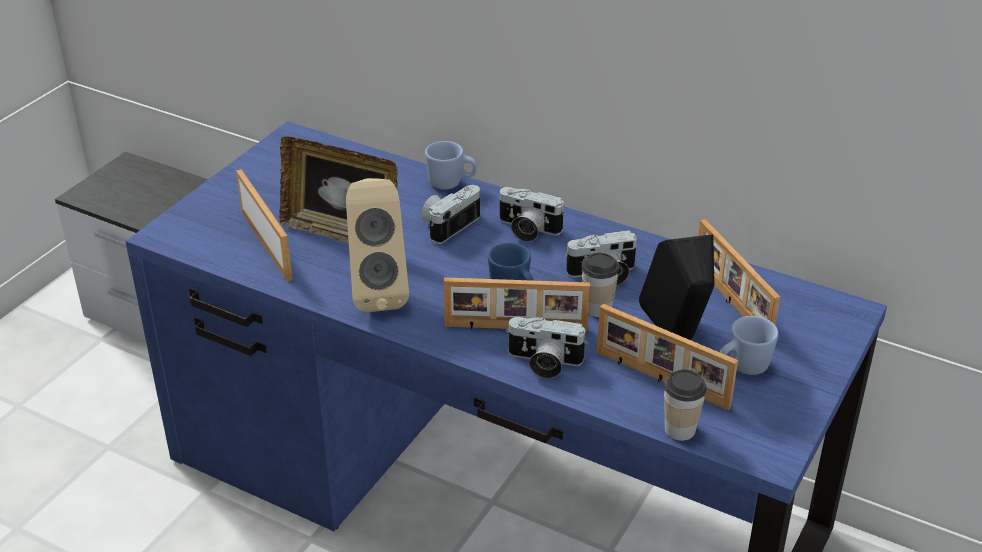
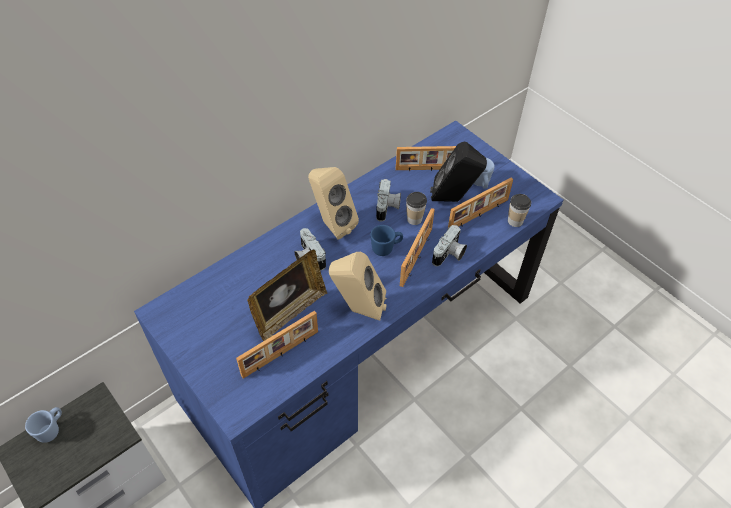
camera: 70 degrees left, 15 degrees up
(268, 245) = (281, 354): picture frame -> picture frame turned 150 degrees clockwise
(451, 183) = (266, 244): blue mug -> blue mug (52, 429)
(527, 230) = (331, 224): camera -> beige speaker

